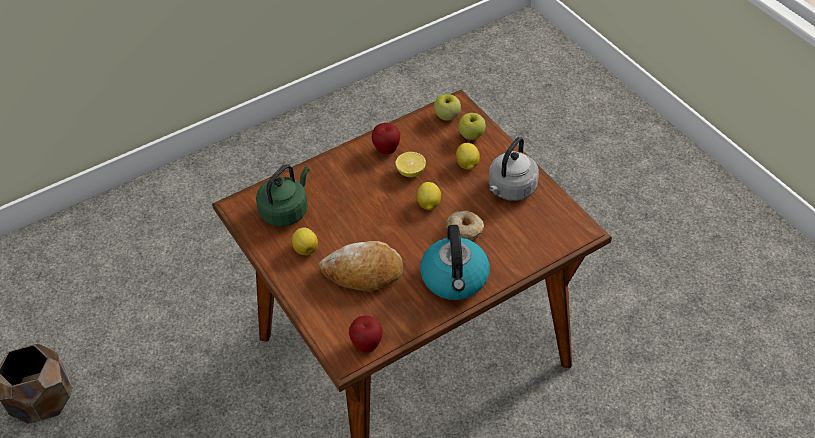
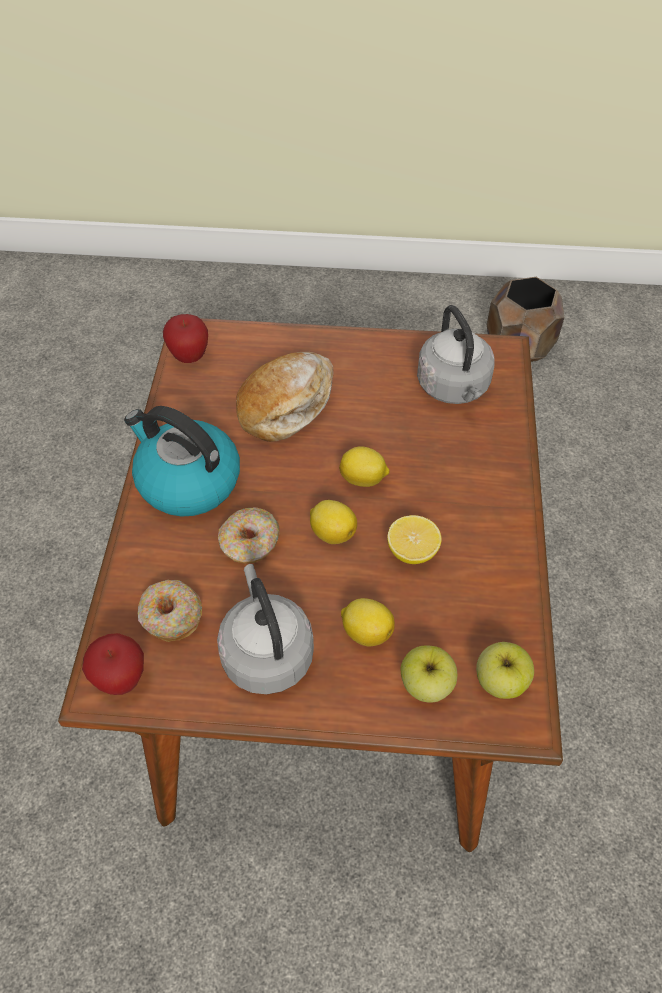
camera: 125 degrees right, 5 degrees up
(286, 211) = (454, 388): green kettle -> grey kettle
(306, 248) = (374, 375): lemon -> lemon (363, 479)
(387, 150) = (483, 550): apple -> apple (121, 679)
(530, 231) = (171, 616): none -> donut

